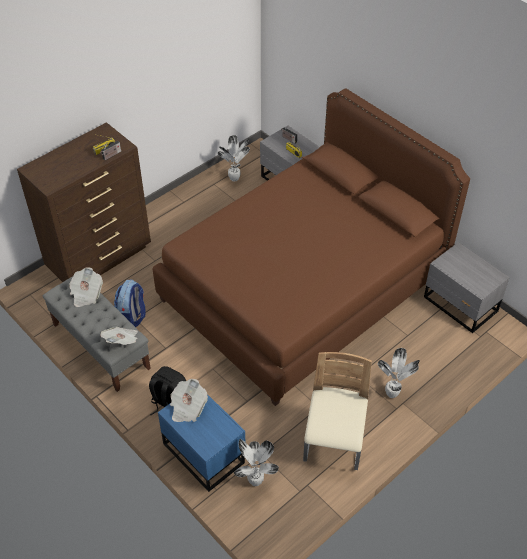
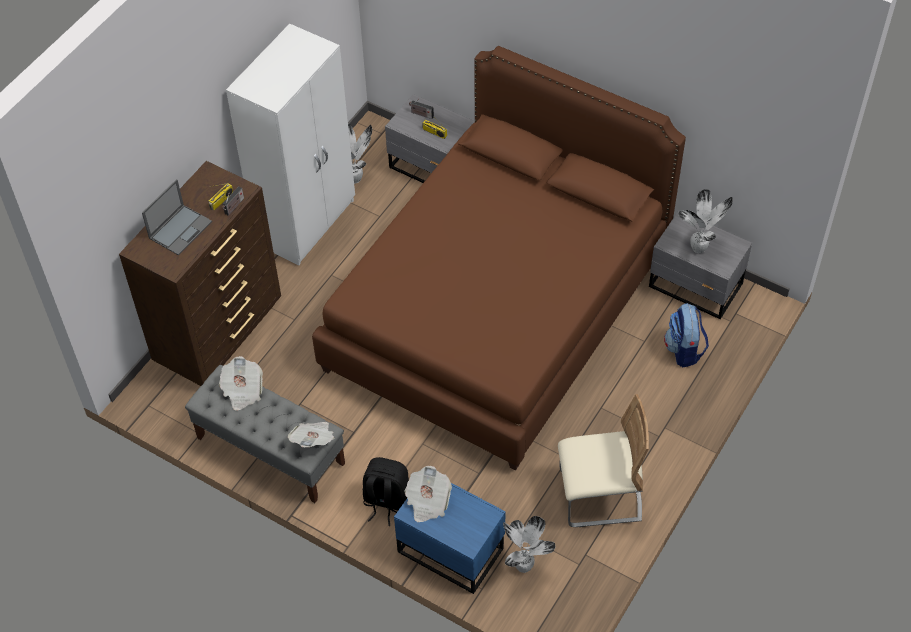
camera: 15 degrees left, 5 degrees up
(67, 162) = (180, 229): none -> laptop
(132, 317) = (295, 403): backpack -> backpack (684, 350)
(190, 199) = (307, 222): none -> white wardrobe
(334, 442) = (599, 496): beige chair -> beige chair turned 90 degrees clockwise
(393, 394) = (650, 420): potted plant -> potted plant (700, 249)

